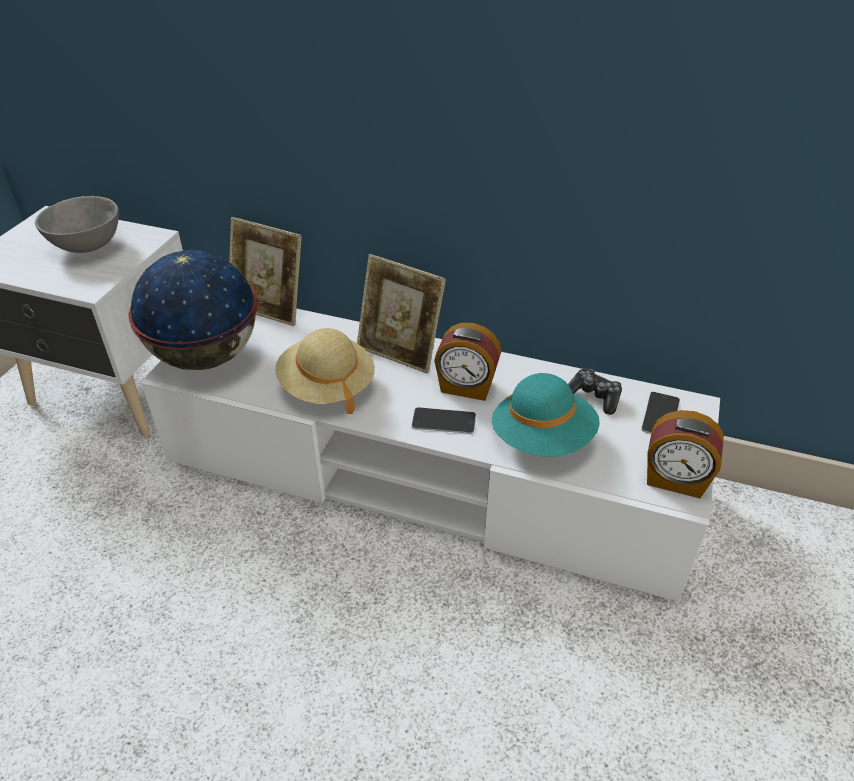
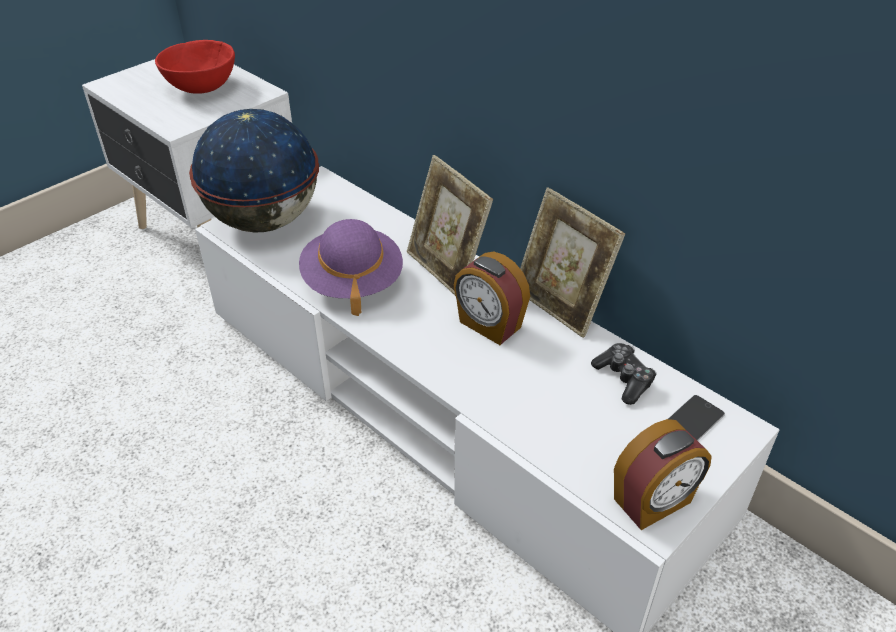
camera: 25 degrees right, 0 degrees up
(86, 246) = (200, 89): grey bowl -> red bowl
(269, 309) = (351, 191): picture frame -> picture frame (560, 305)
(327, 387) = (352, 282): beige hat -> purple hat
(443, 421) = (442, 352): phone -> none
(542, 439) = (533, 405): turquoise hat -> none
(675, 480) = (653, 502): alarm clock -> alarm clock turned 75 degrees counterclockwise

